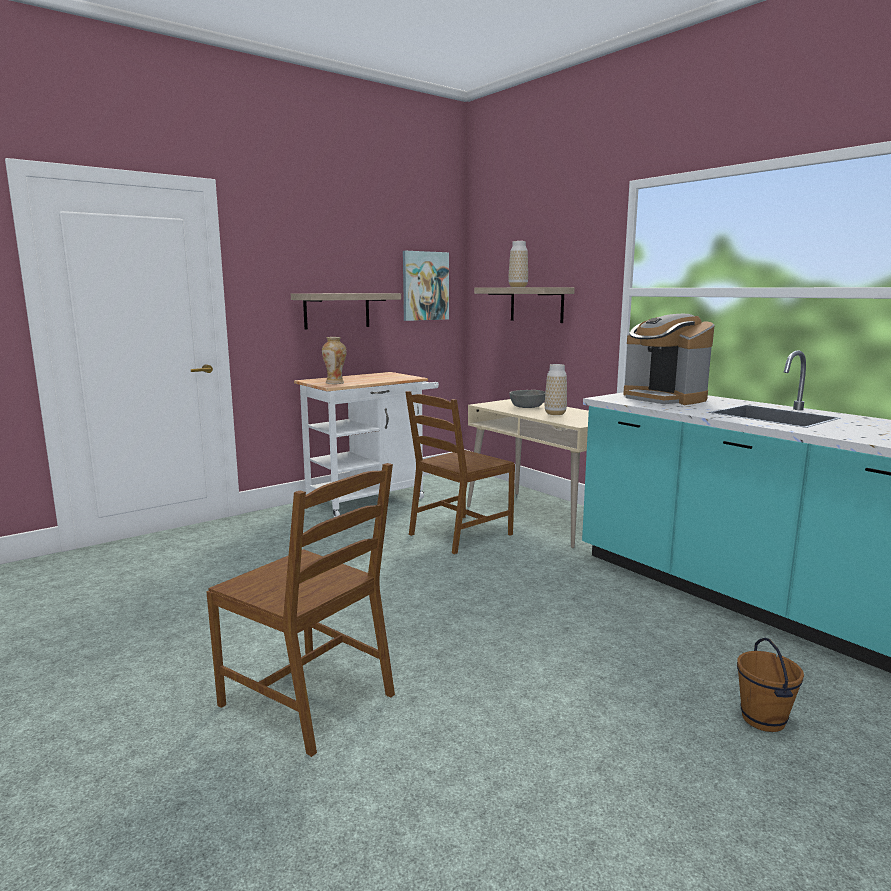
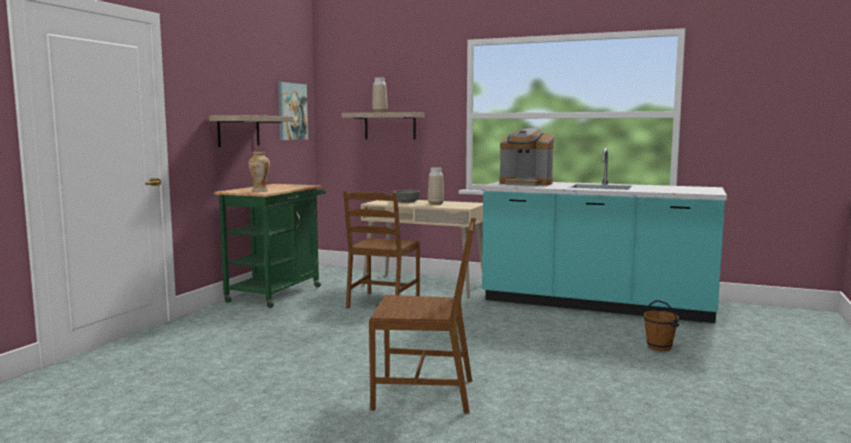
camera: 30 degrees left, 5 degrees down
(372, 499) = (278, 292): white cart -> green cart

